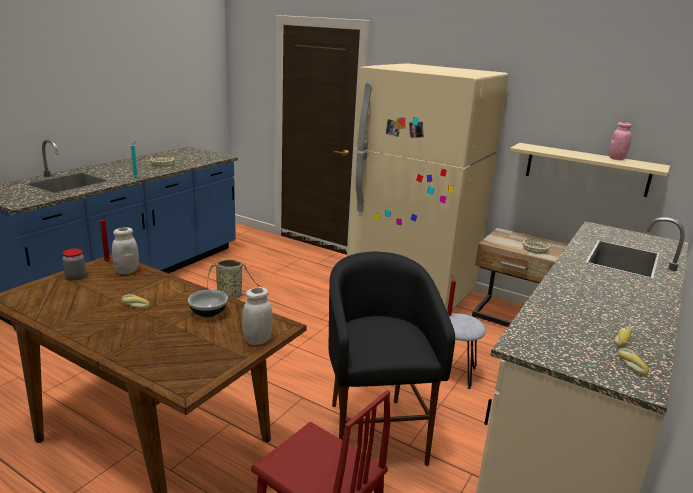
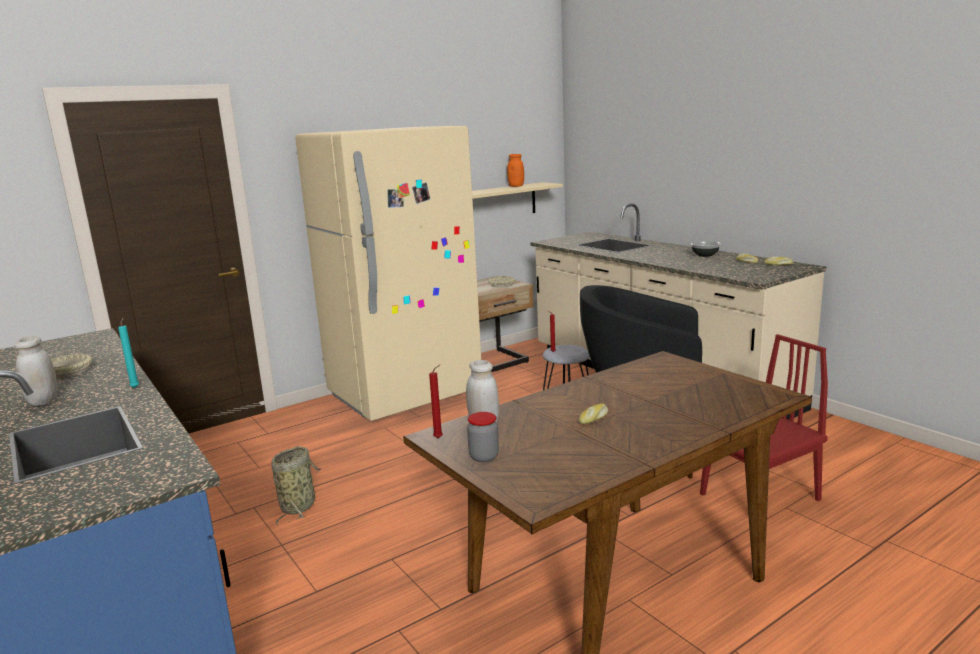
camera: 65 degrees left, 5 degrees down
(208, 313) = (627, 385): bowl -> bowl (705, 255)
(257, 340) = (691, 368): white jar -> white jar (43, 401)
(616, 159) = (516, 186): pink jar -> orange jar

